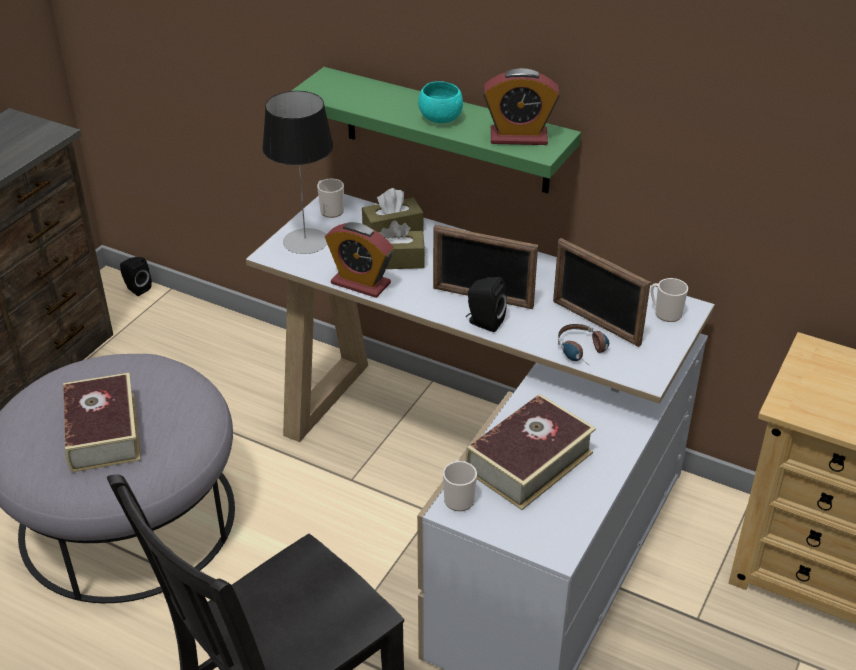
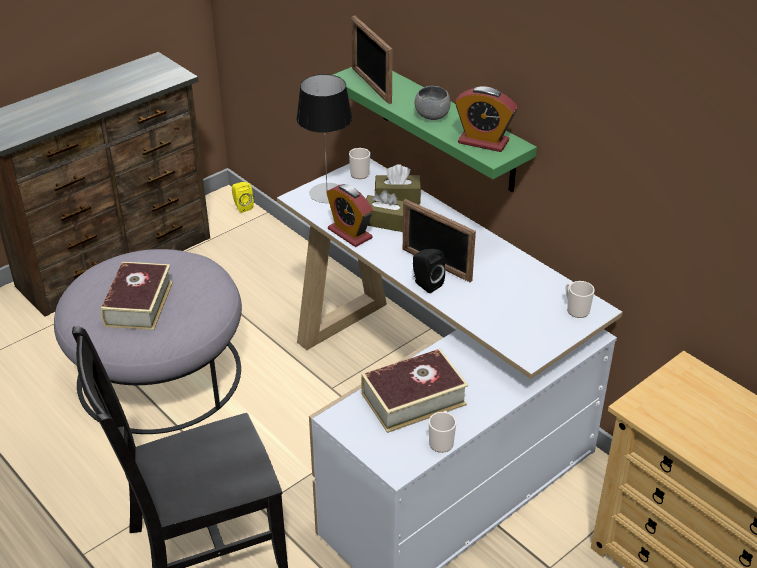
camera: 20 degrees right, 0 degrees up
(136, 288) = (242, 207): black speaker -> yellow speaker
(440, 119) = (432, 116): turquoise bowl -> grey bowl
(458, 497) = (345, 411): mug -> mug (441, 441)
(585, 353) = (491, 325): headphones -> none
(595, 323) = (514, 304): picture frame -> picture frame (371, 85)

